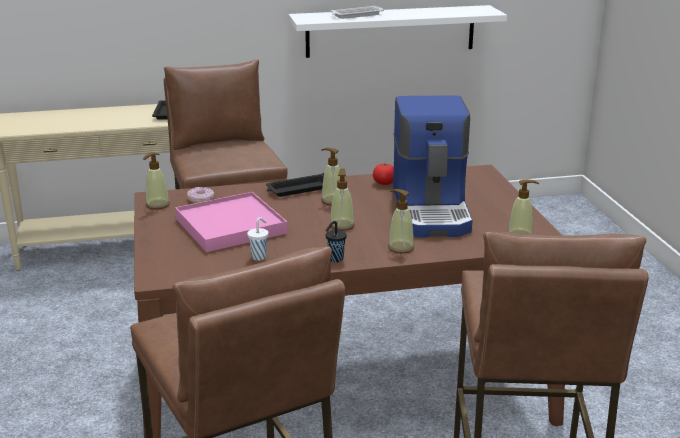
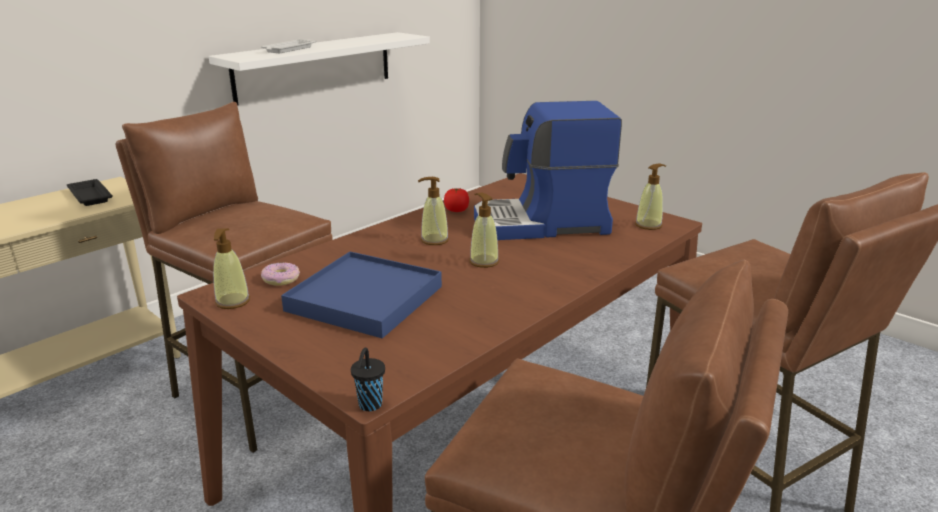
camera: 35 degrees left, 0 degrees up
(231, 226) = (365, 298): pink tray -> blue tray
(259, 257) = (452, 322): white cup -> none
(299, 189) = (380, 238): black tray -> none
(335, 259) = (534, 298): black cup -> black cup (369, 405)
(400, 248) = (574, 266): soap dispenser -> none
(432, 211) = (542, 224): coffee machine -> coffee machine turned 120 degrees clockwise

